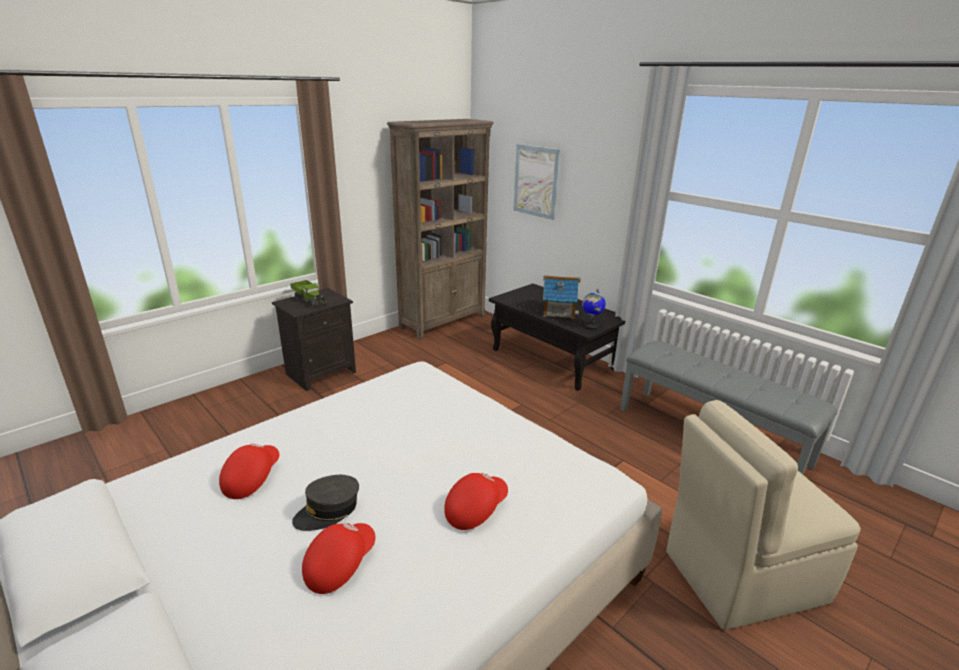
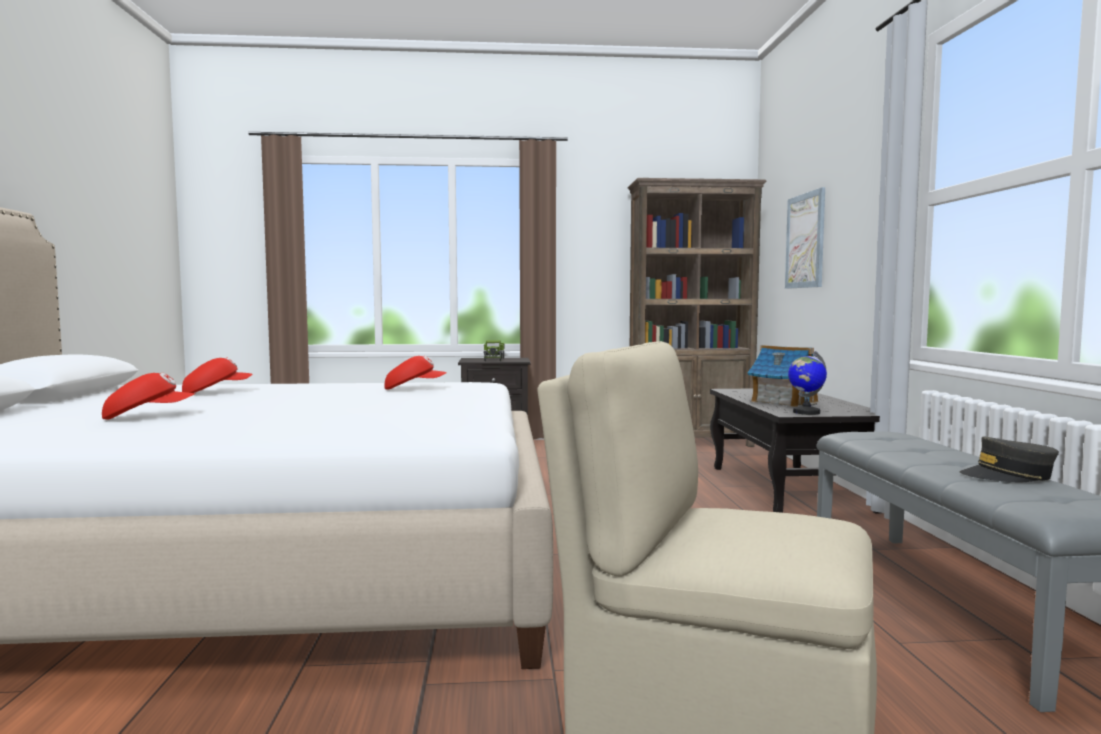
camera: 40 degrees right, 20 degrees down
(328, 510) = (212, 404): grey cap -> grey cap (1008, 476)
(475, 509) = (300, 419): red cap -> red cap (414, 388)

